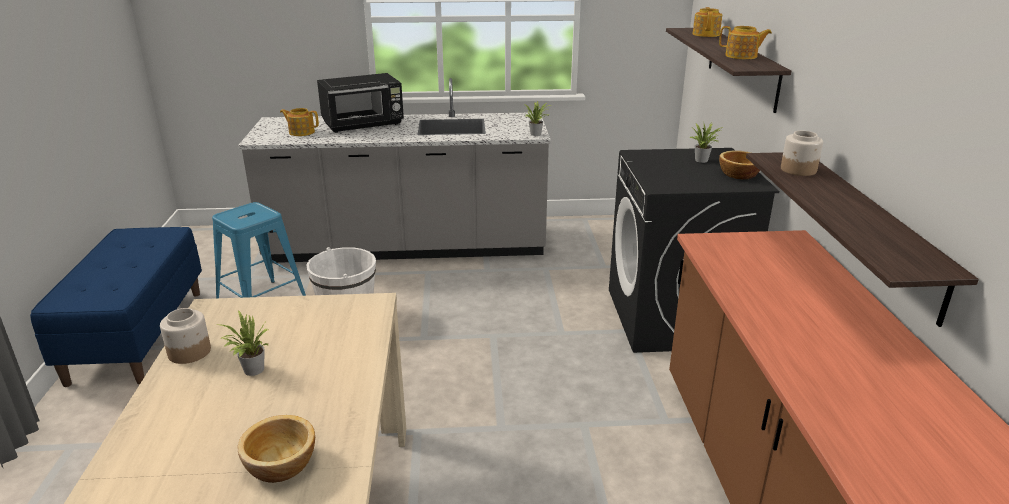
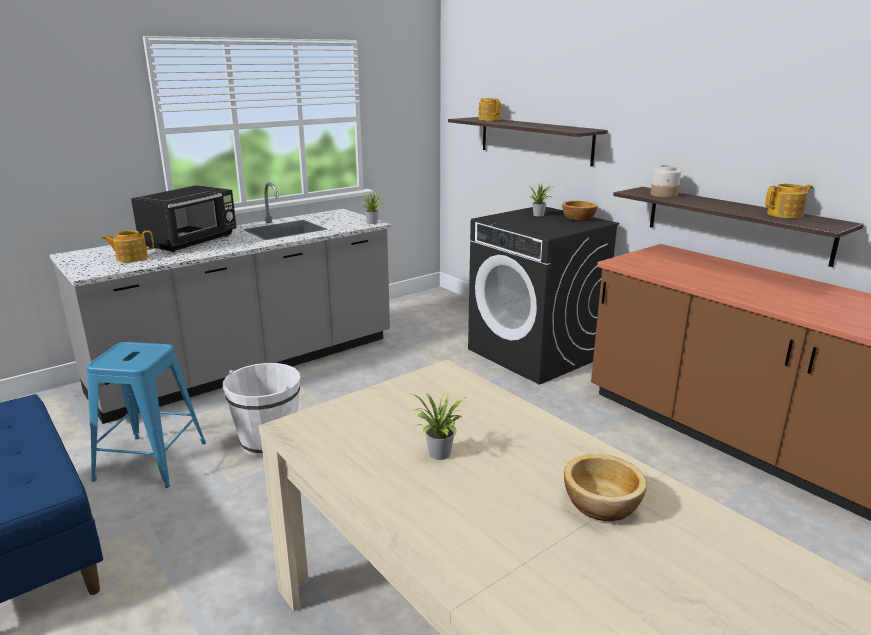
camera: 35 degrees left, 5 degrees down
(189, 352) = (346, 466): jar -> none
(742, 56) = (554, 126): teapot -> teapot (785, 214)

